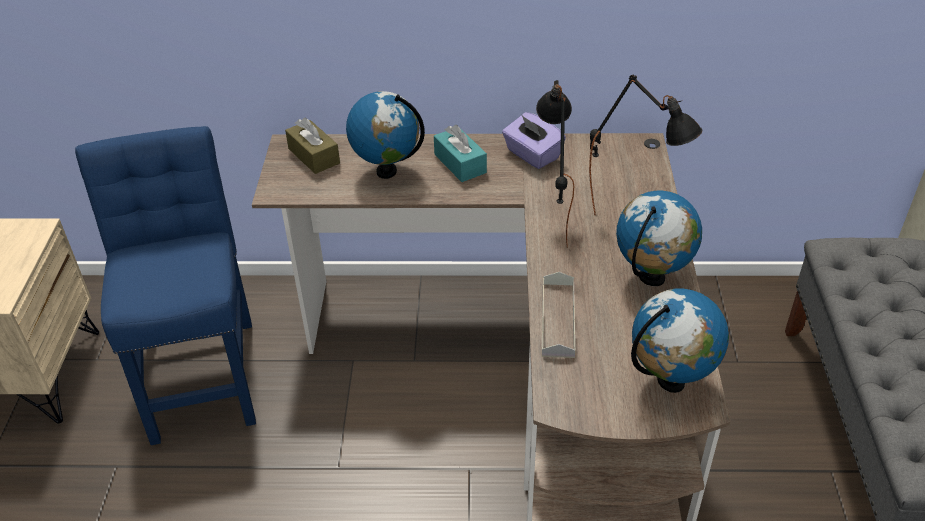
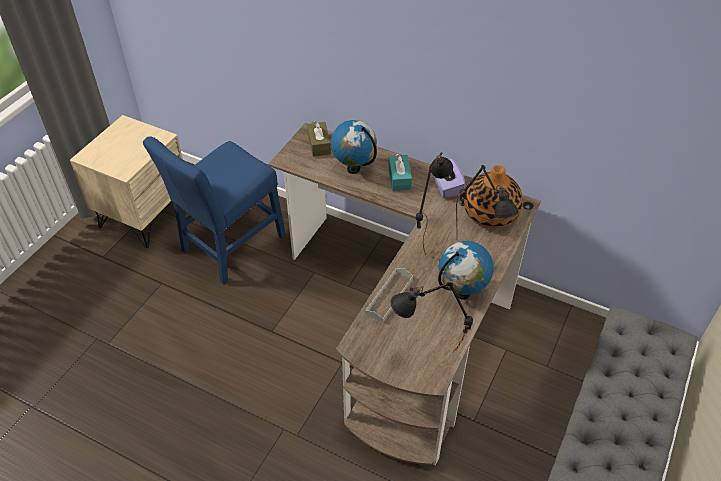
camera: 25 degrees right, 5 degrees up
(201, 372) = (230, 247): blue chair -> blue chair turned 150 degrees counterclockwise
(613, 169) = (490, 214): none -> vase
(671, 381) = (426, 358): globe -> black table lamp

